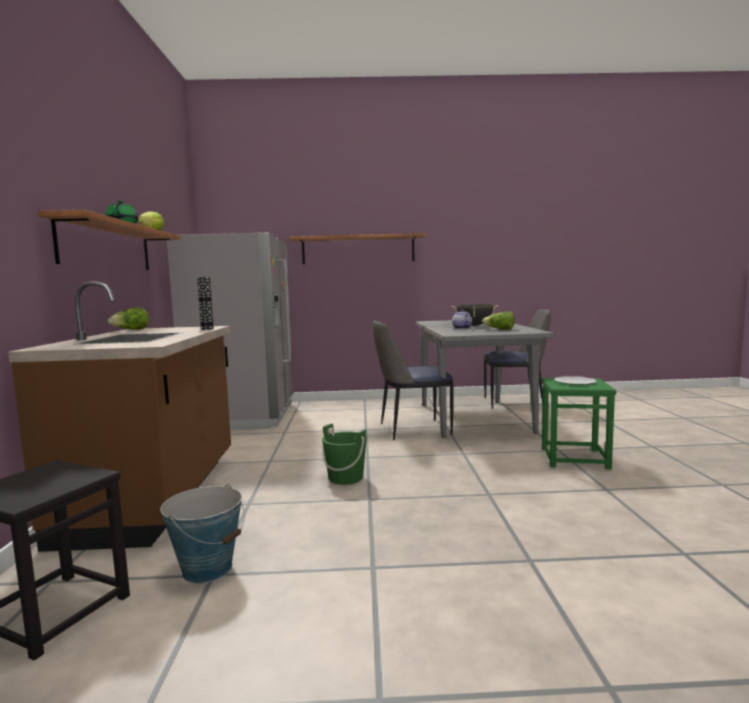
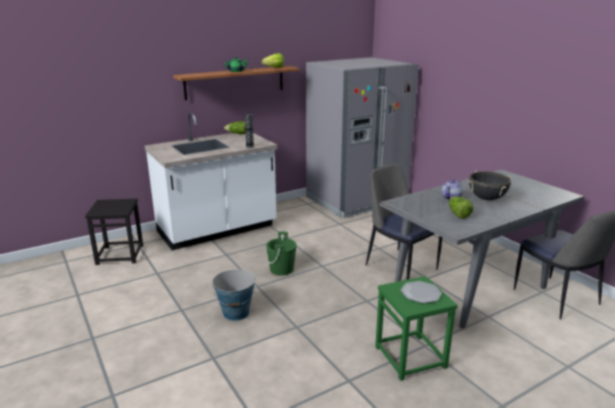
camera: 60 degrees right, 15 degrees up
(157, 497) = (217, 230): brown counter -> white counter
(208, 568) = (161, 270): bucket -> bucket (236, 313)
(358, 249) = (472, 81): shelf -> none

